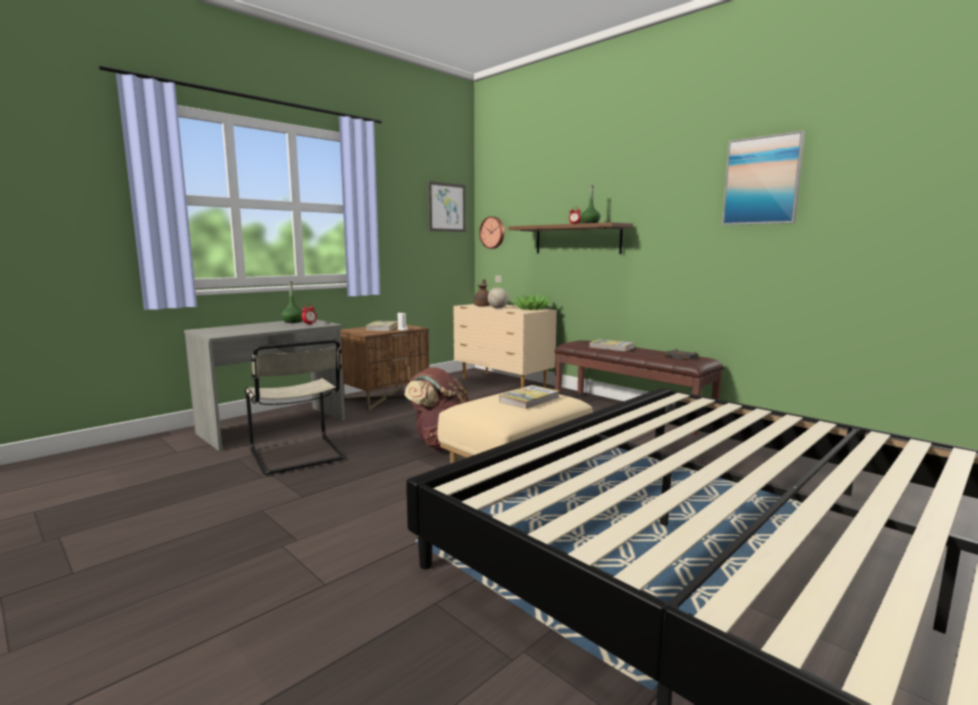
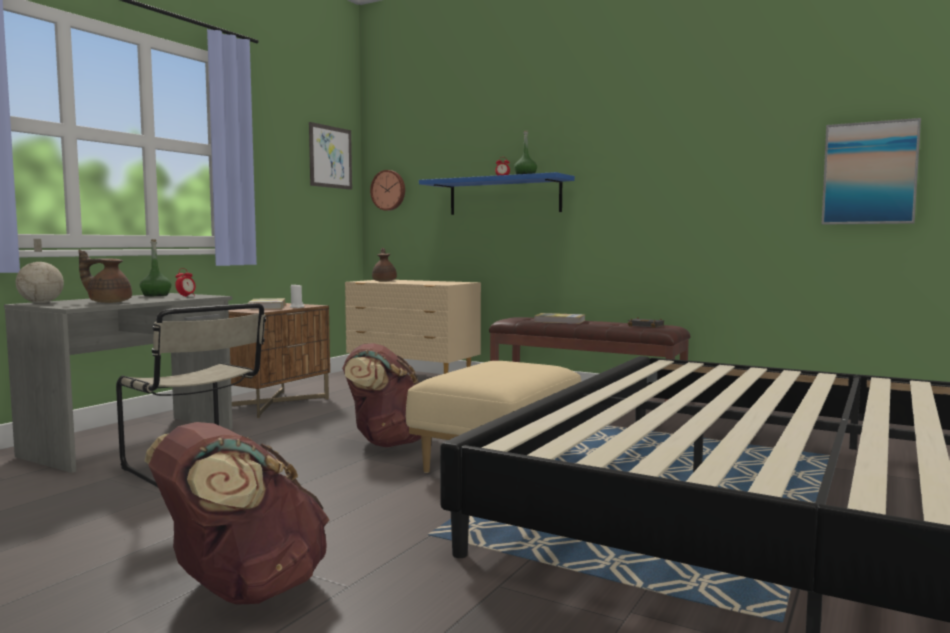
camera: 15 degrees left, 5 degrees down
(249, 330) = (108, 302): none -> brown teapot
(252, 576) = (242, 591): none -> brown backpack
(498, 308) = (407, 282): globe -> globe (41, 303)
(529, 399) = (512, 368): book -> none
(531, 309) = (450, 282): potted plant -> none
(577, 239) = (504, 196): brown shelf -> blue shelf
(762, 181) = (720, 127): picture -> picture (869, 173)

